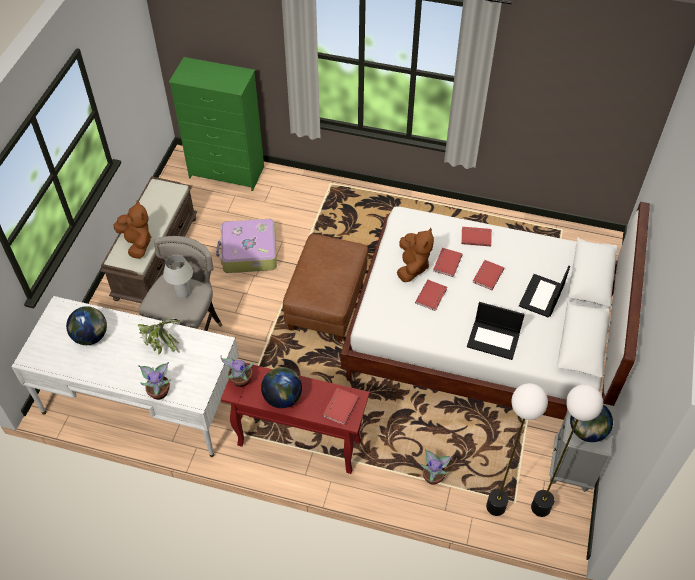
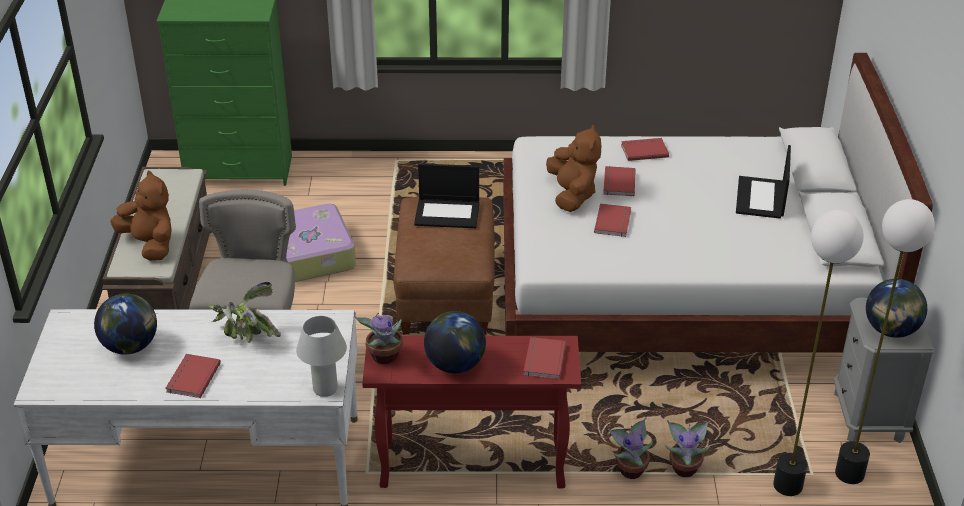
camera: 15 degrees left, 15 degrees down
(159, 391) = (265, 391): potted plant -> potted plant (630, 469)
(182, 292) = (252, 274): white table lamp -> white table lamp (325, 389)
(487, 275) = (678, 188): red book -> red book (191, 377)
(494, 340) = (720, 254): laptop -> laptop (448, 213)

